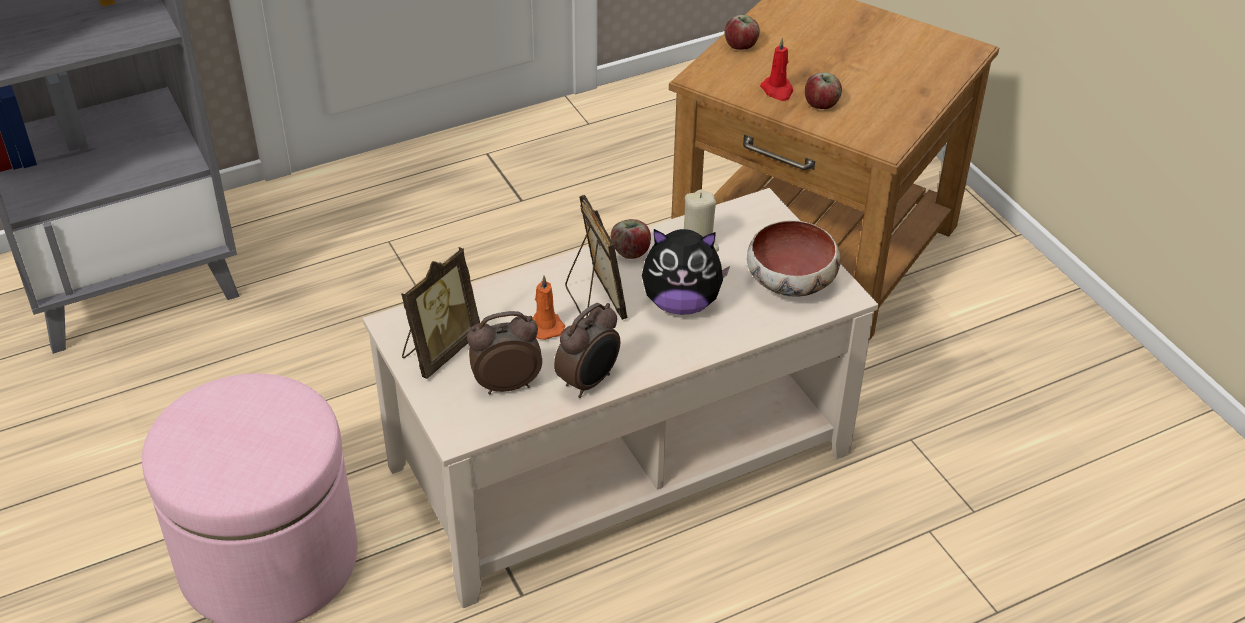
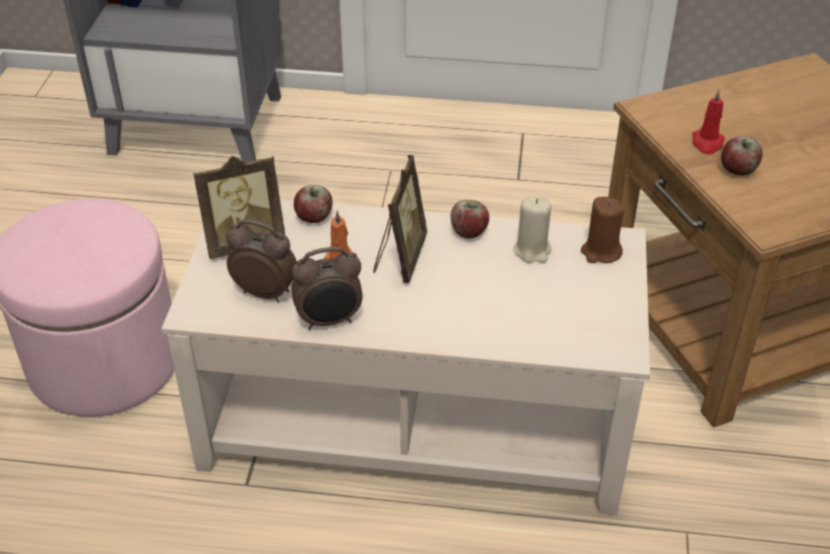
camera: 35 degrees right, 0 degrees up
(681, 303) = (469, 292): plush toy -> none
(741, 46) = (710, 94): apple -> apple (314, 218)
(753, 222) = (600, 252): none -> brown candle
(791, 283) = (583, 318): bowl -> none

